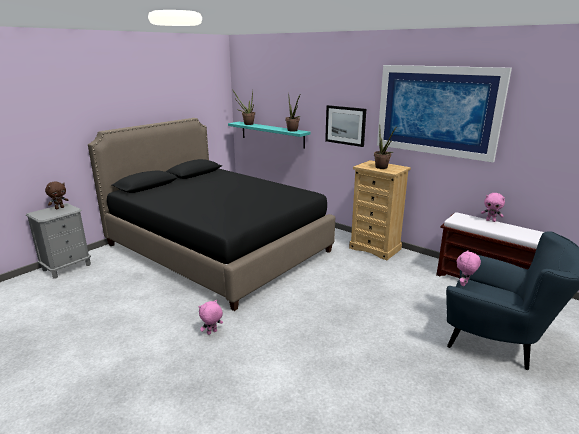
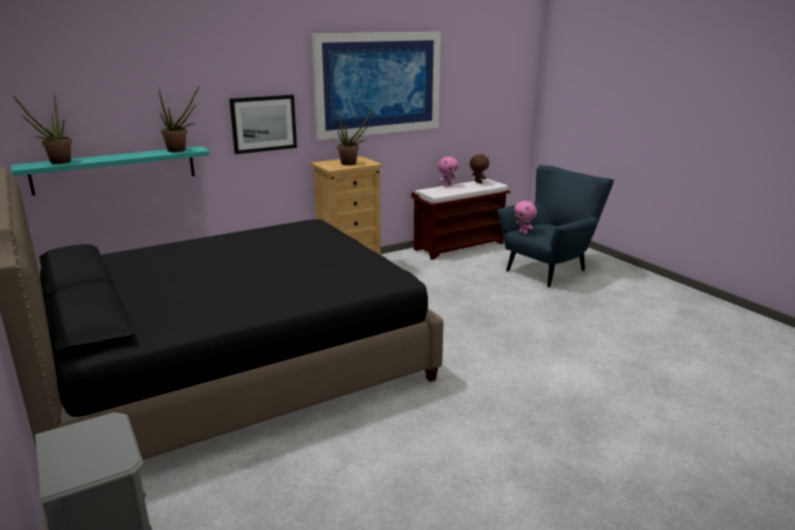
camera: 70 degrees left, 0 degrees up
(59, 208) = (69, 442): brown plush toy -> brown plush toy (478, 183)
(212, 333) = (478, 401): pink plush toy -> none

